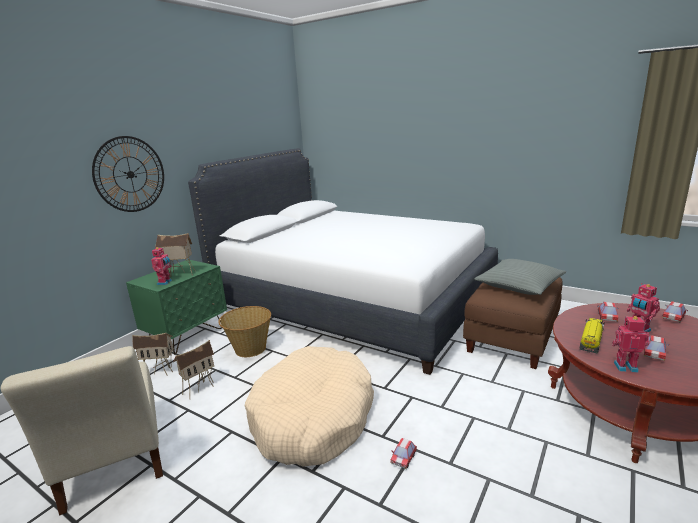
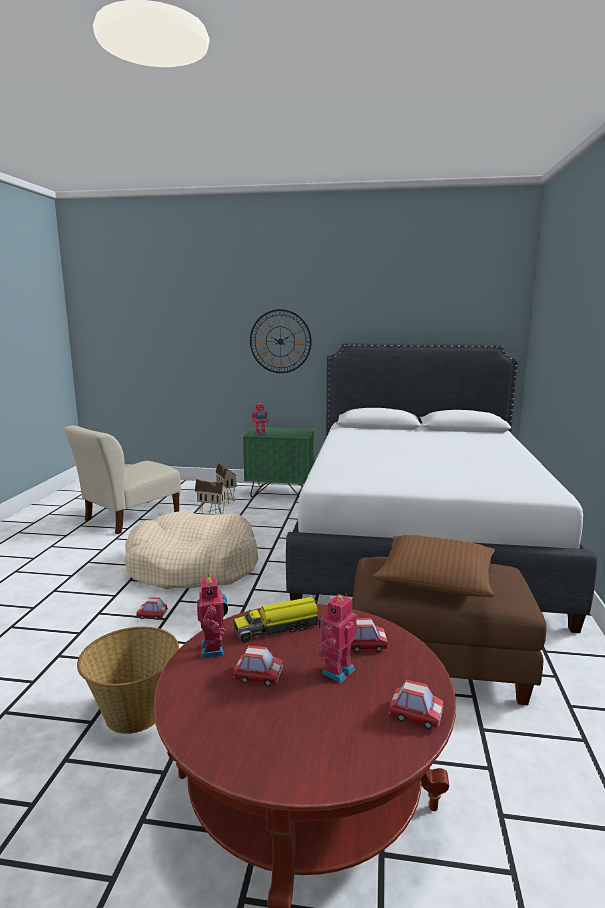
camera: 65 degrees right, 5 degrees down
(179, 274) = (279, 433): toy house -> none
(249, 349) = (278, 518): basket -> basket (134, 712)
(519, 285) = (436, 578): grey pillow -> brown pillow
(591, 340) = (278, 628): toy truck -> toy truck turned 150 degrees clockwise

